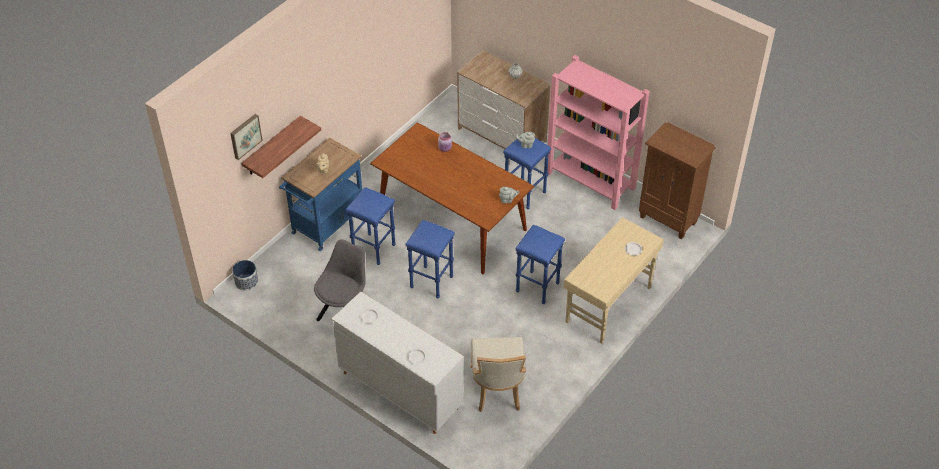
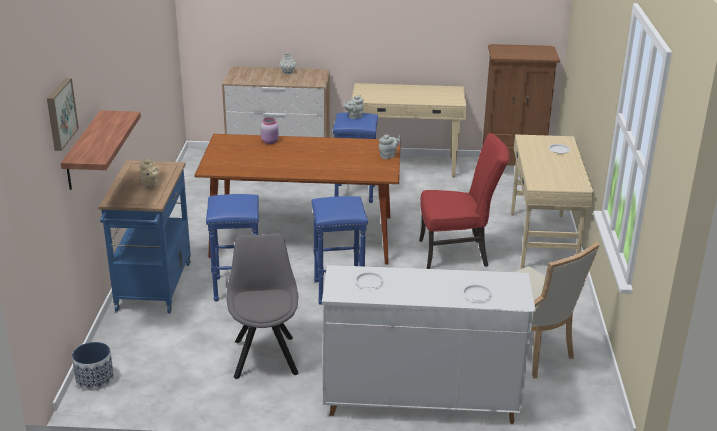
camera: 35 degrees left, 20 degrees down
(537, 288) = (458, 254): blue stool -> red chair
(590, 180) = (406, 166): pink bookcase -> beige console table

